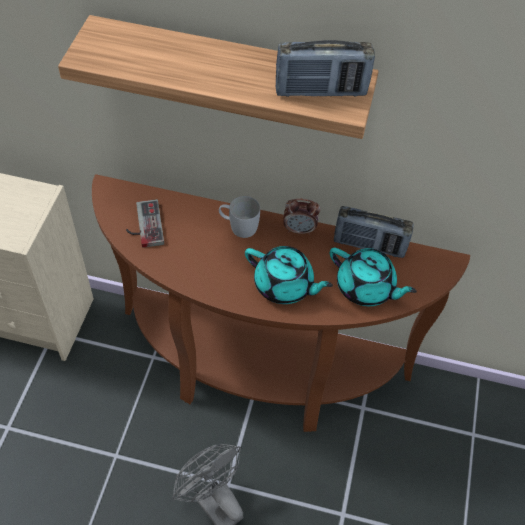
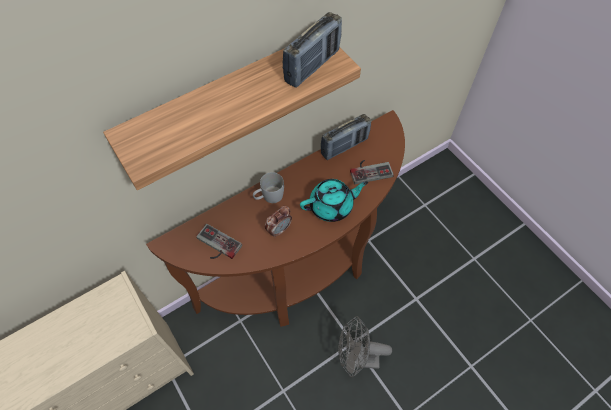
camera: 45 degrees left, 5 degrees up
(299, 230) = (302, 169): alarm clock -> alarm clock (279, 229)
(366, 288) = (370, 170): turquoise teapot -> game controller

